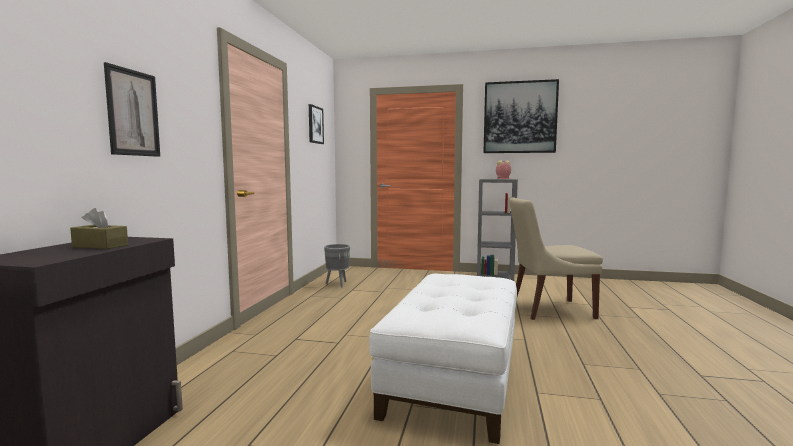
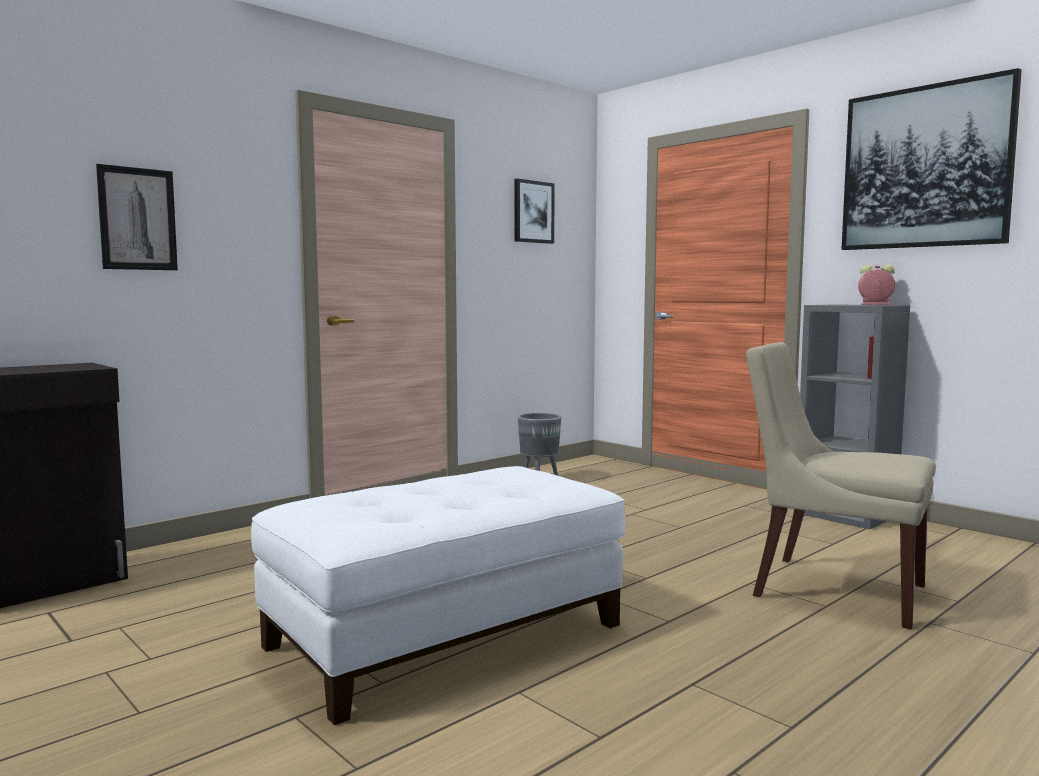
camera: 35 degrees right, 0 degrees up
(100, 246) = (34, 369): brown tissue box -> none

